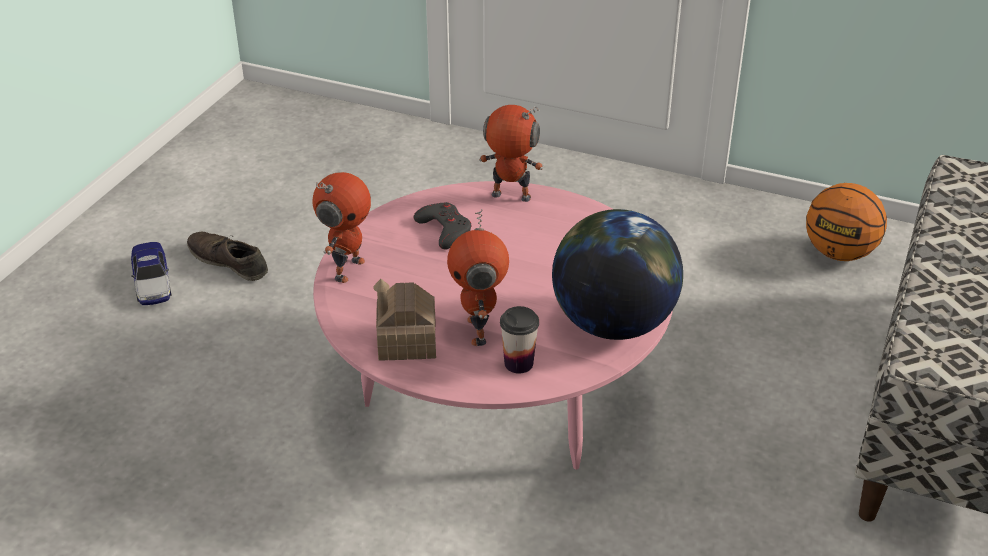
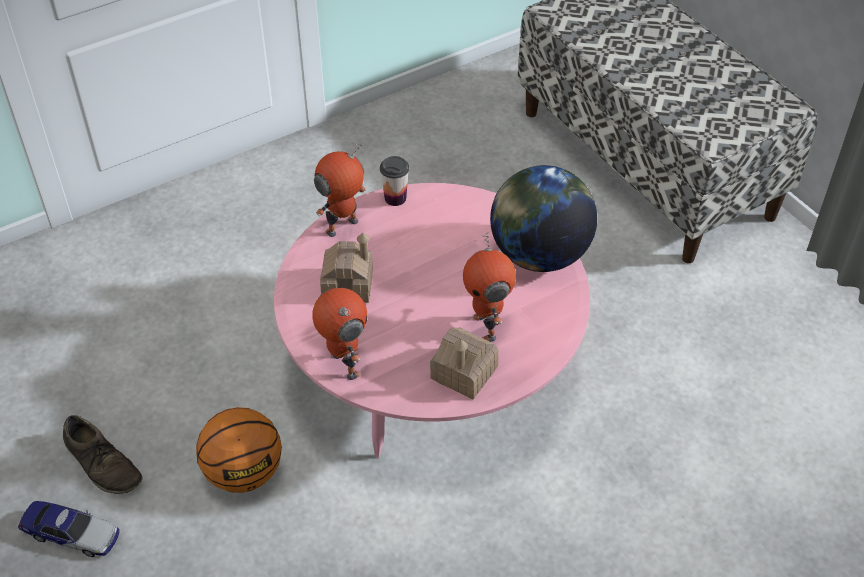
camera: 55 degrees left, 10 degrees up
(228, 261) = (103, 463): brown shoe -> brown shoe turned 120 degrees counterclockwise
(444, 230) = (348, 285): grey game controller -> toy house
(479, 331) = (487, 327): toy robot -> toy robot turned 45 degrees clockwise
(518, 363) = (540, 325): cup -> cup (395, 198)
(839, 253) = (456, 117): basketball -> basketball (244, 473)

